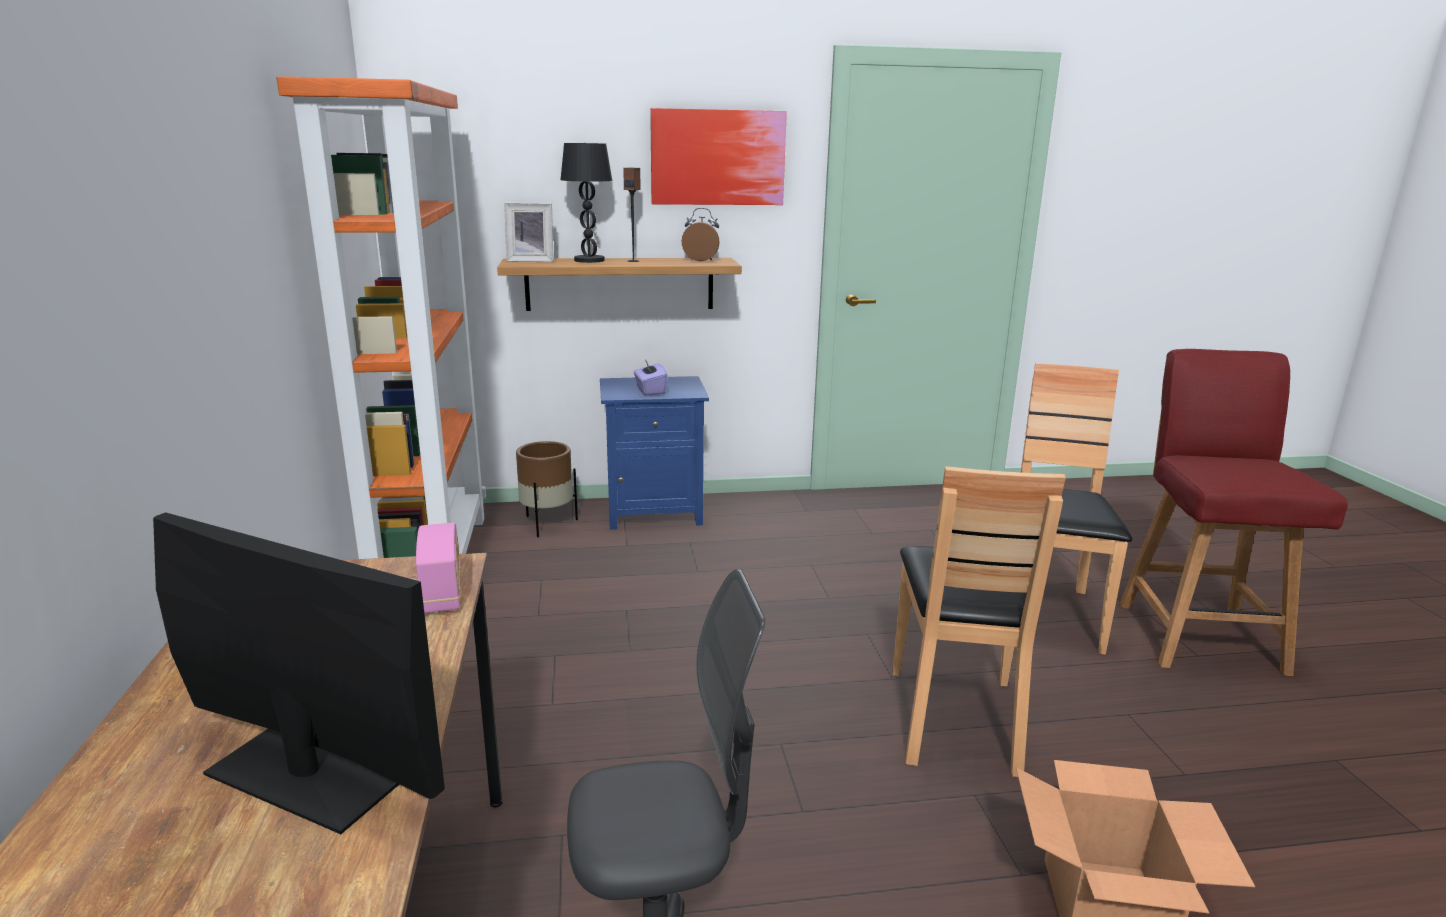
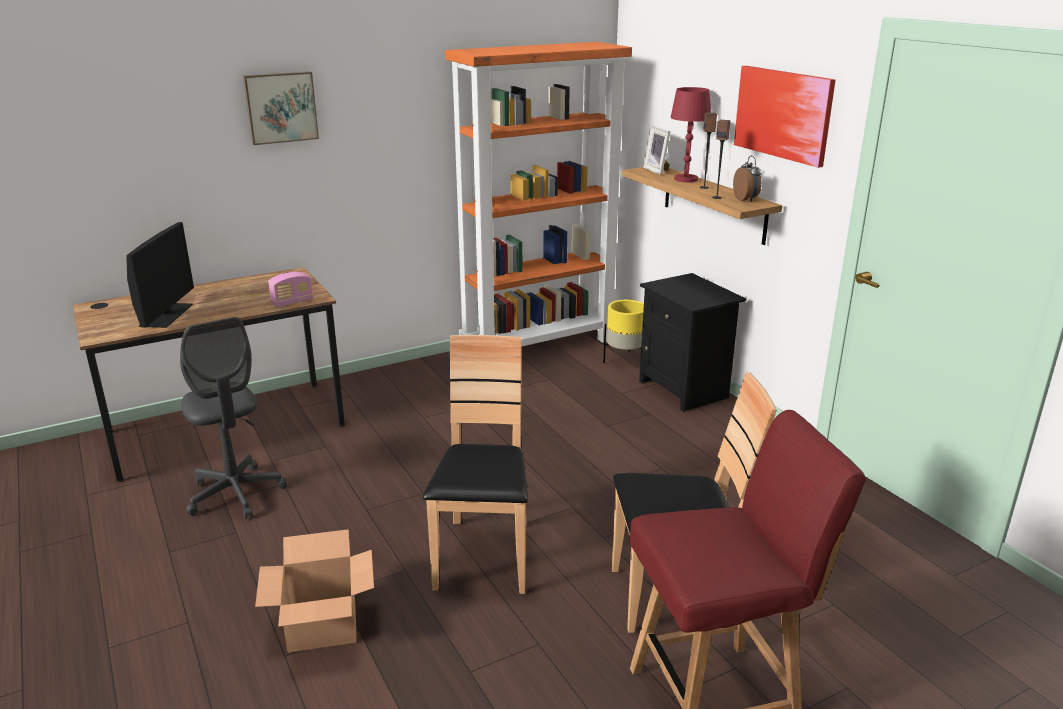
camera: 70 degrees right, 5 degrees up
(130, 178) = (280, 107): none -> picture
(548, 524) = (625, 360): brown planter -> yellow planter
(589, 260) = (685, 179): black table lamp -> red table lamp
(650, 391) = (681, 291): purple tissue box -> none
(653, 512) = (685, 389): blue nightstand -> black nightstand
(679, 263) = (717, 197): none -> speaker
(955, 719) = (484, 556): brown chair -> brown chair turned 105 degrees clockwise

